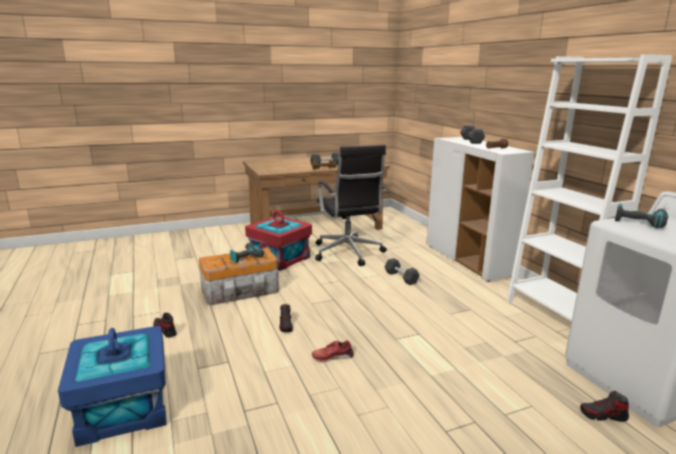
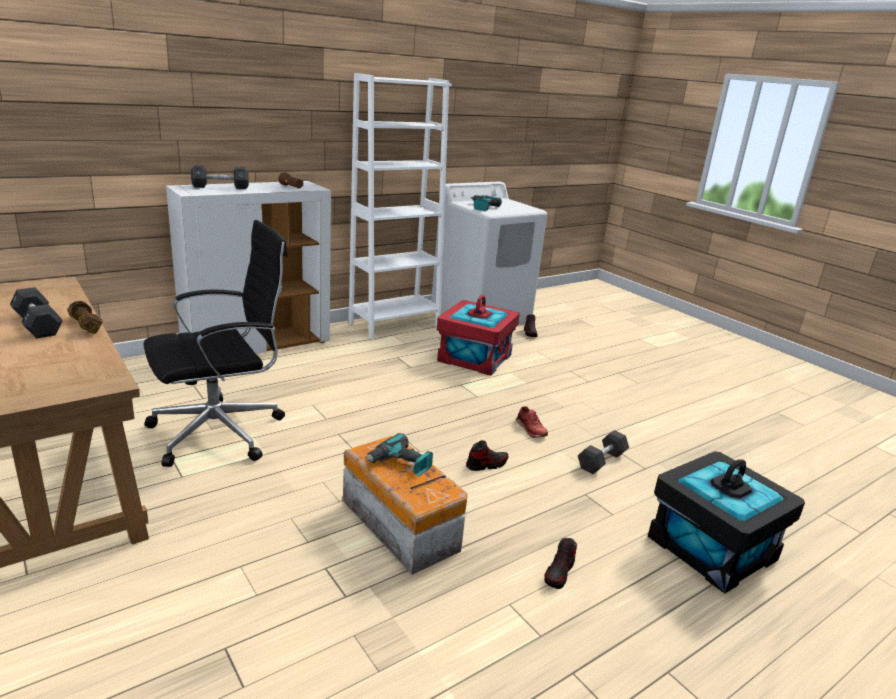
camera: 105 degrees left, 5 degrees up
(123, 408) = (712, 548): blue storage box -> black storage box
(280, 258) = (243, 504): red storage box -> red storage box (474, 358)
(401, 277) = (320, 390): black dumbbell -> black dumbbell (601, 461)

